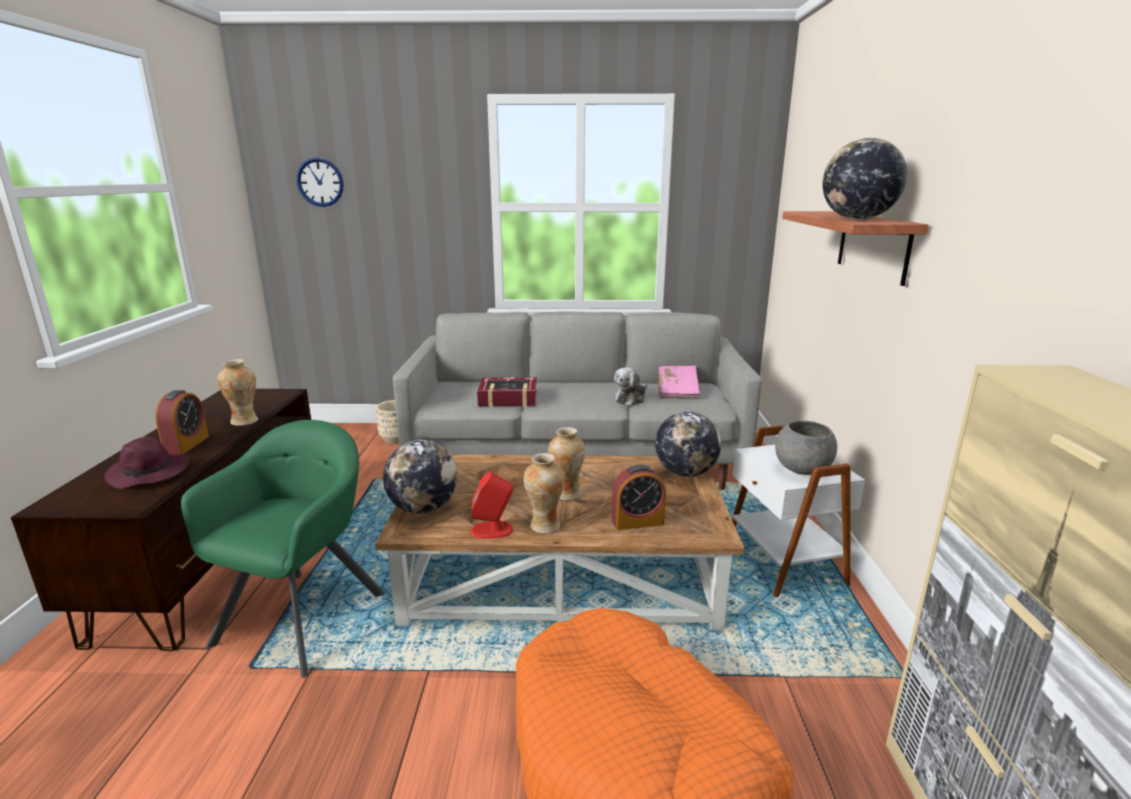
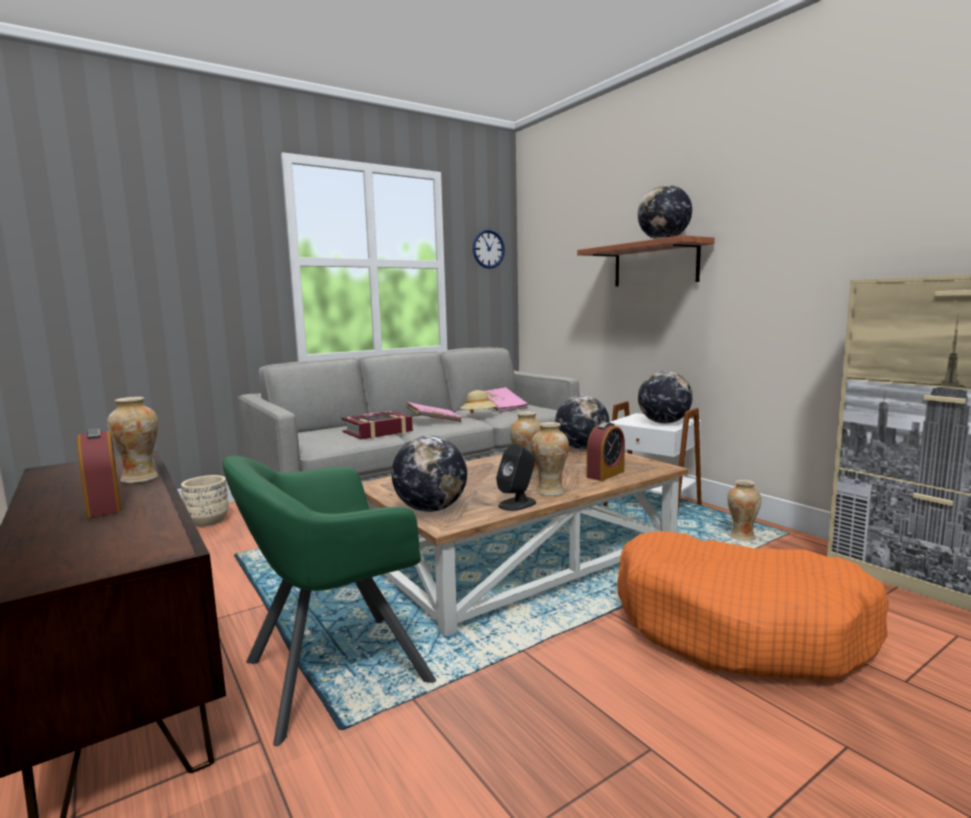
camera: 35 degrees left, 10 degrees down
(150, 473) = (114, 531): purple hat -> none
(303, 617) = (336, 671): green armchair -> green armchair turned 105 degrees counterclockwise
(320, 182) = (80, 227): wall clock -> wall clock (488, 249)
(492, 530) = (517, 504): red speaker -> black speaker
(577, 396) = (434, 421): none -> pink book
(631, 398) = (478, 416): plush toy -> beige hat
(802, 470) = (663, 423): grey bowl -> globe
(827, 654) = (742, 538): none -> vase

